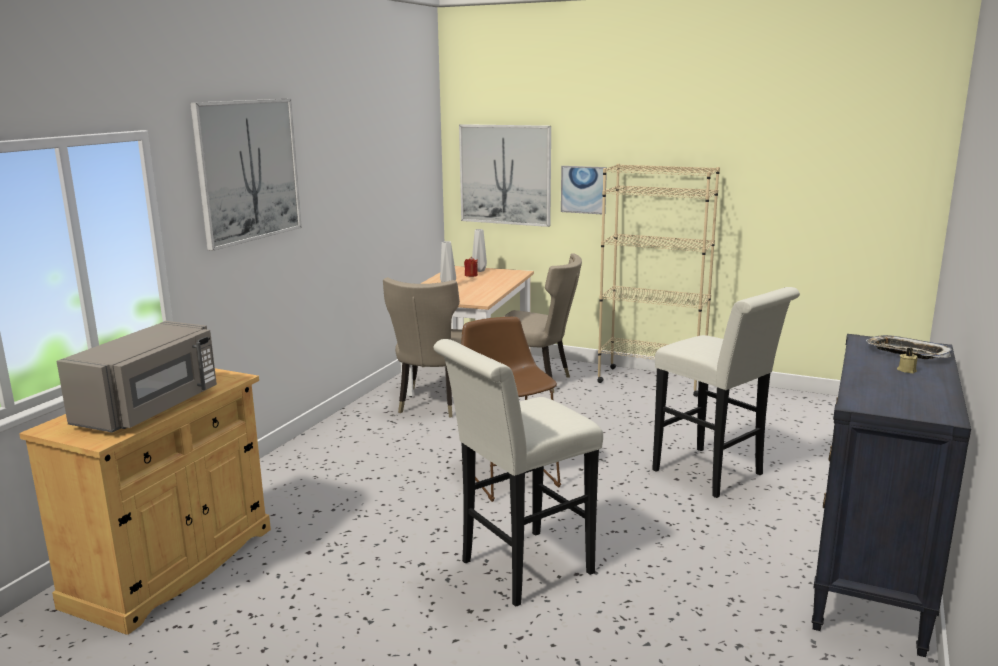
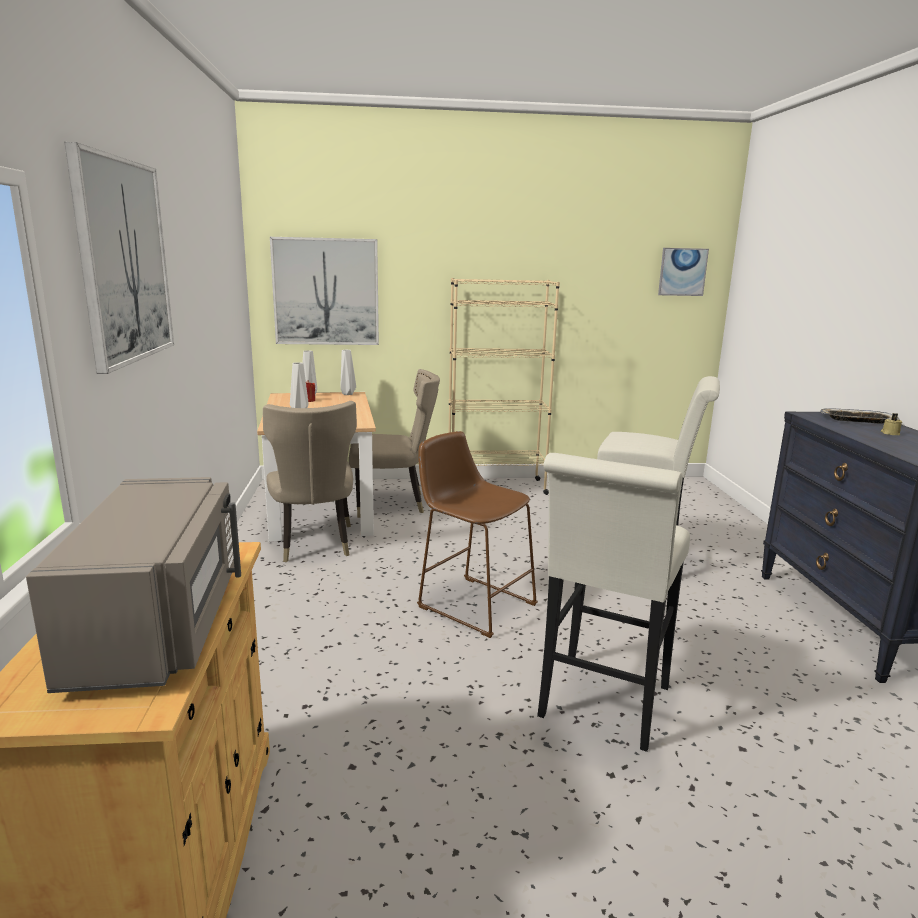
camera: 30 degrees left, 0 degrees up
(513, 272) = (347, 394): none -> grey vase
(583, 189) = (414, 305): picture -> picture (682, 272)

